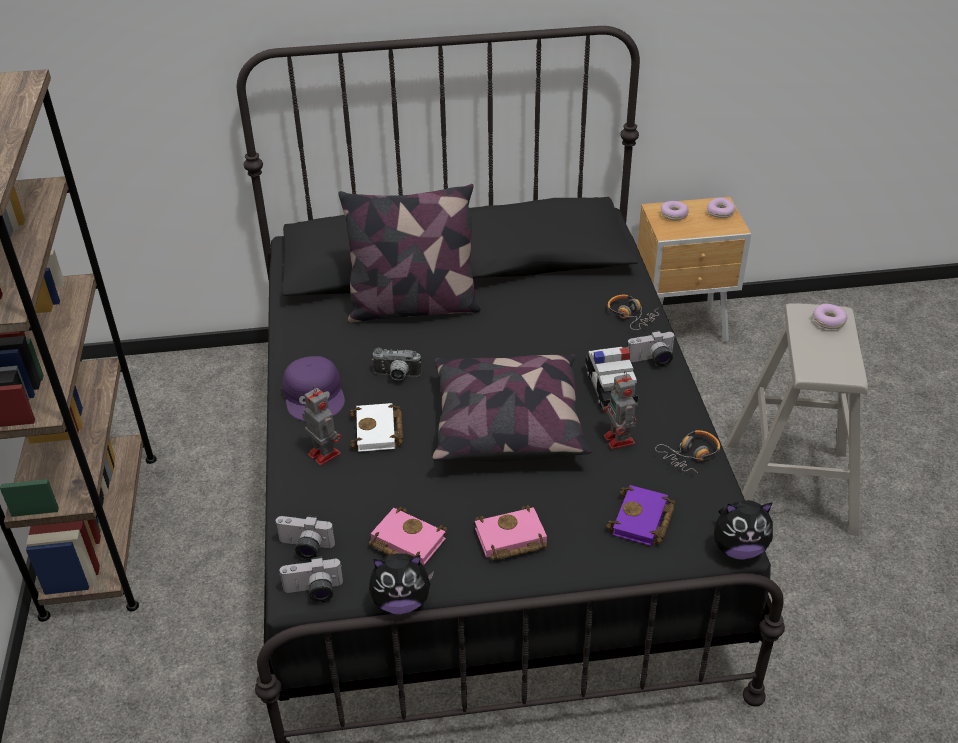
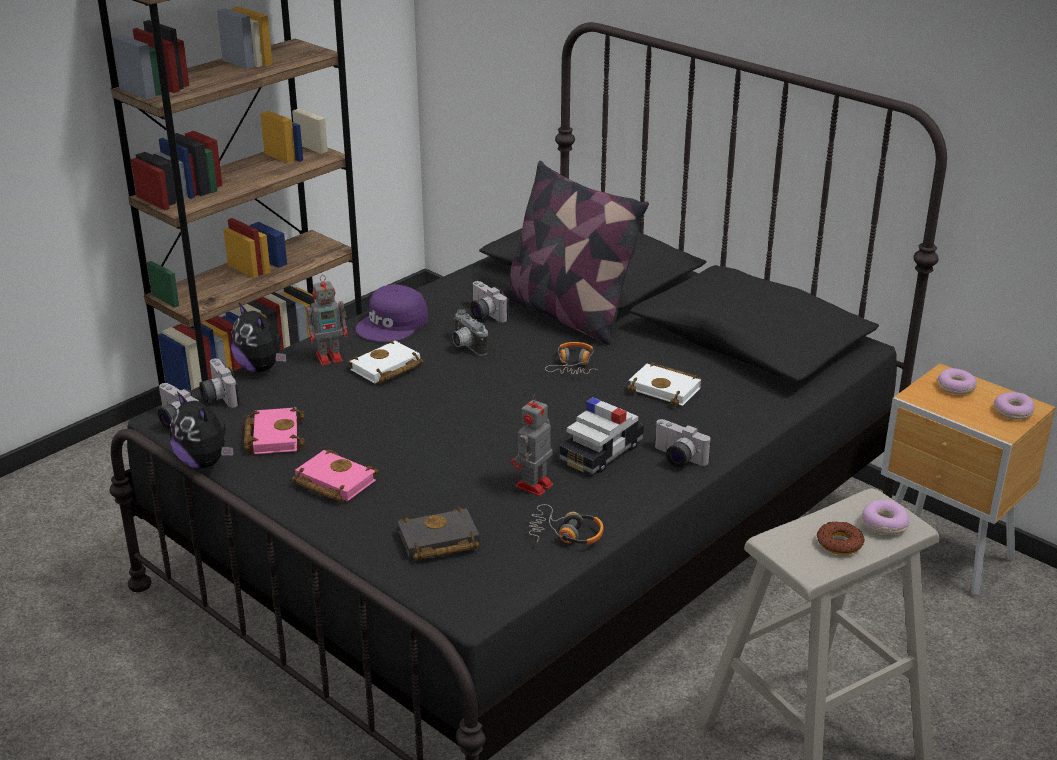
camera: 50 degrees right, 10 degrees down
(323, 453) = (331, 357): toy robot -> toy robot turned 60 degrees clockwise
(361, 344) = (483, 314): none -> camera
(507, 425) = (475, 421): pillow -> none
(565, 318) = (667, 389): none -> white book
(631, 316) = (728, 421): headphones -> headphones (573, 365)
(642, 521) = (437, 542): purple book -> black book
(738, 548) = (467, 612): plush toy -> plush toy (261, 368)
(832, 348) = (839, 543): none -> donut

